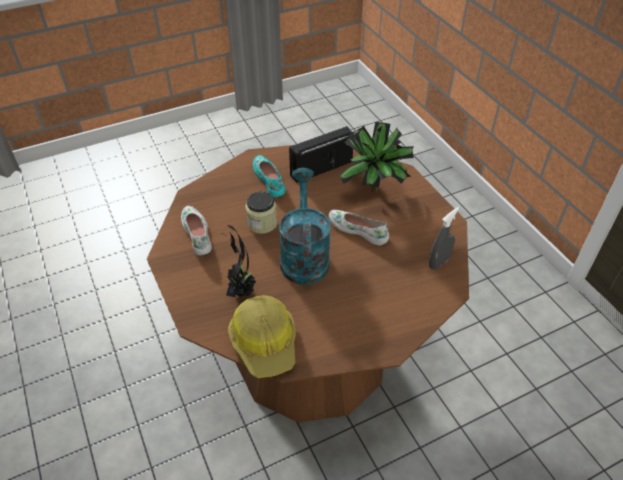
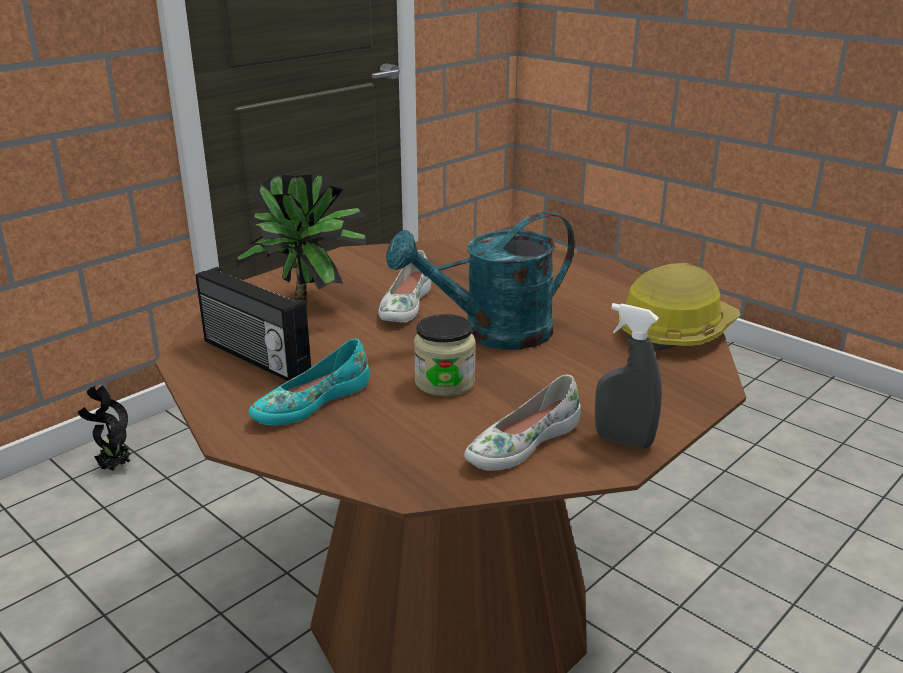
camera: 110 degrees left, 20 degrees down
(241, 290) = (610, 367): potted plant -> potted plant (114, 468)
(439, 262) = (433, 253): grey spray bottle -> grey spray bottle (623, 440)

